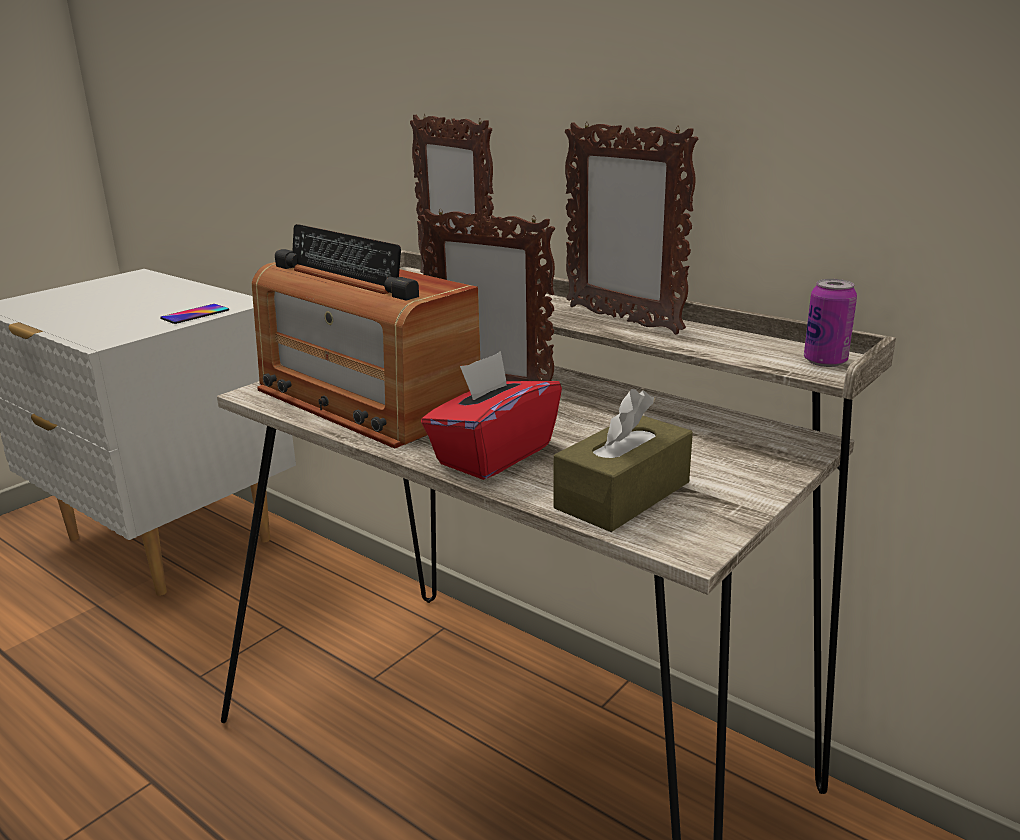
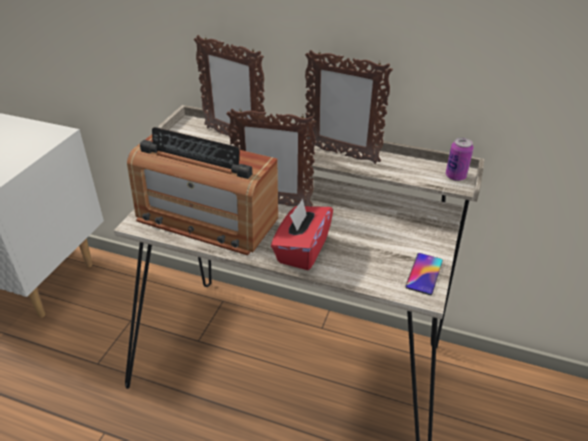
camera: 20 degrees left, 15 degrees up
(195, 314) = (33, 149): phone -> phone (424, 274)
(622, 495) = (380, 267): brown tissue box -> none

